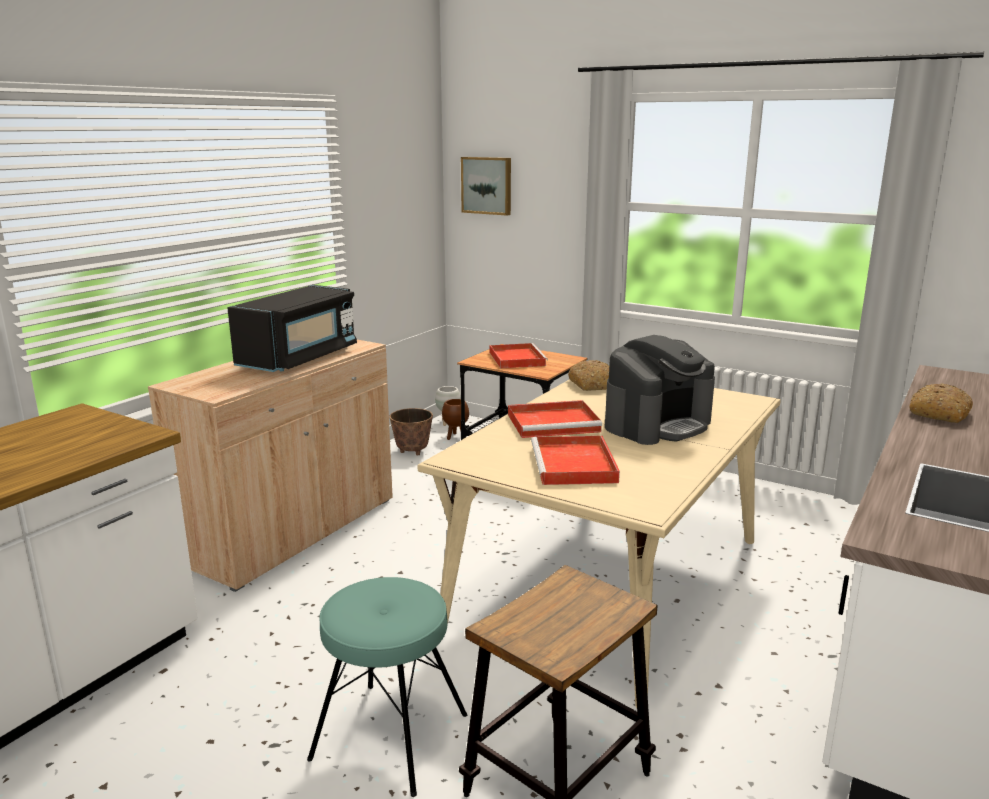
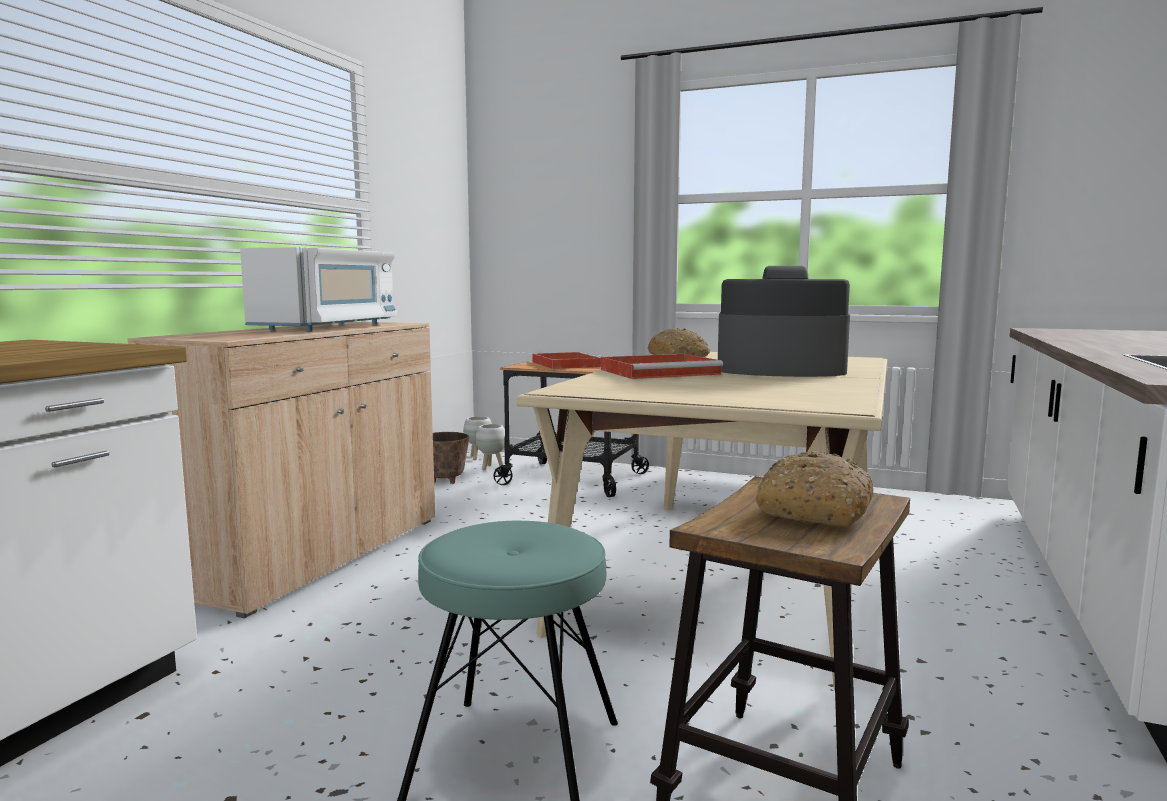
camera: 10 degrees left, 10 degrees down
(300, 358) = (328, 327): black microwave -> white microwave
(456, 437) = (491, 468): brown planter -> white planter
(487, 185) = (519, 192): picture -> none
(575, 465) = (716, 389): red tray -> none
(657, 424) = (779, 370): coffee machine -> coffee machine turned 120 degrees counterclockwise
(938, 413) = (1081, 339): bread -> bread (814, 510)

